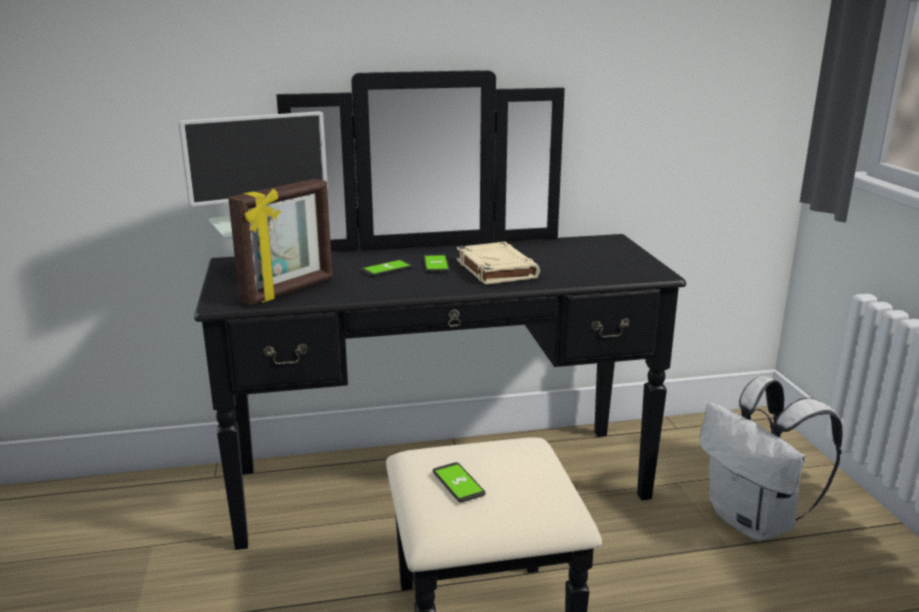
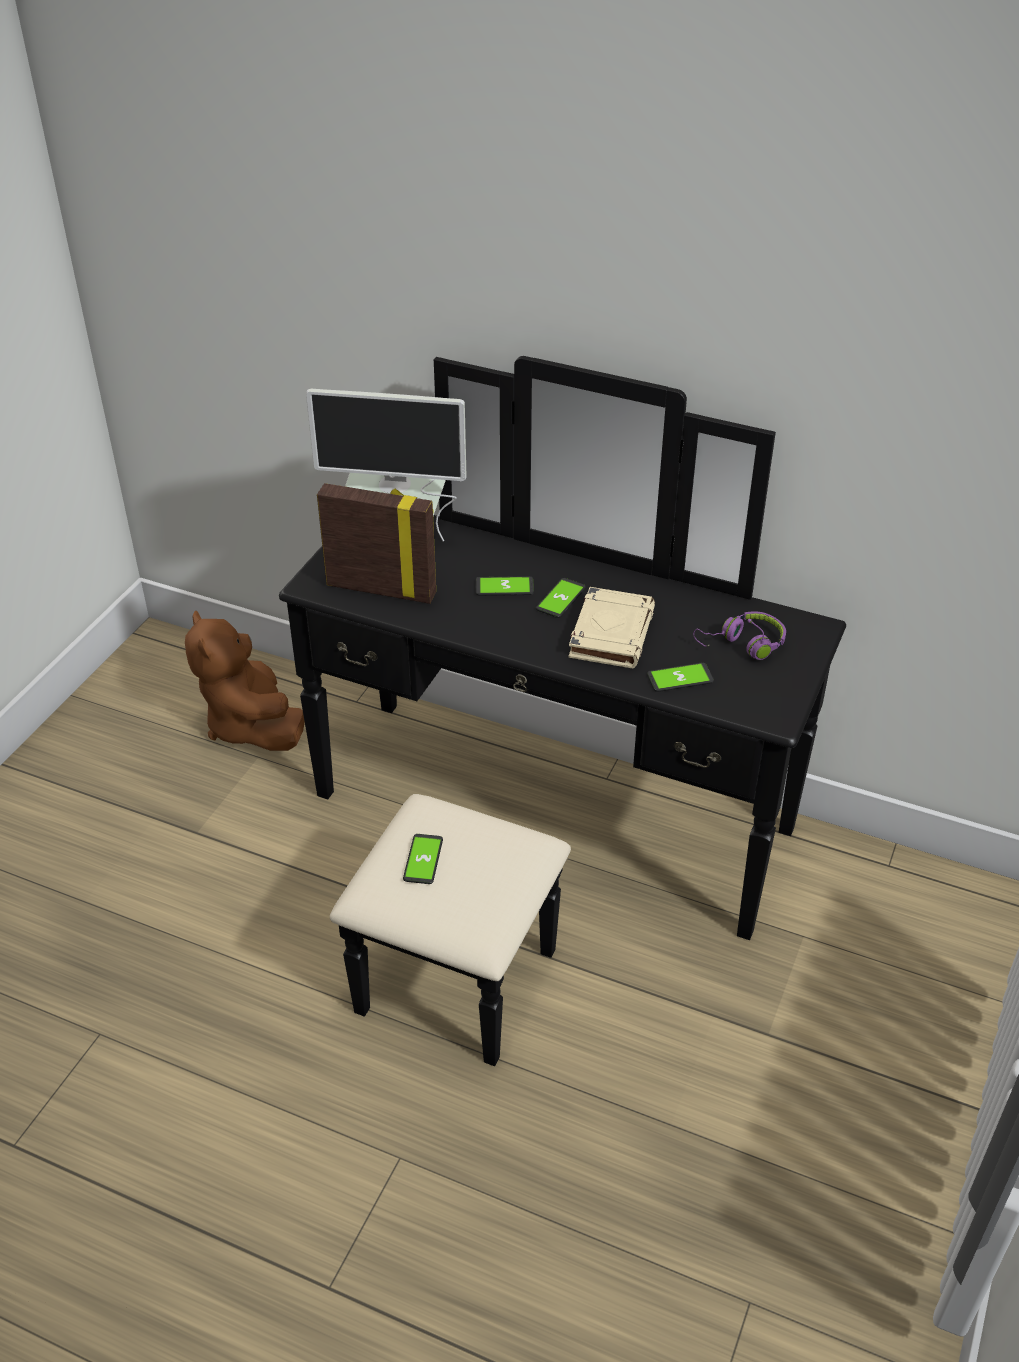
camera: 35 degrees right, 20 degrees up
(126, 526) = (251, 725): none -> brown plush toy
(289, 291) = (382, 589): picture frame -> picture frame turned 150 degrees counterclockwise
(573, 274) = (680, 678): none -> phone
(585, 253) = (743, 644): none -> purple headphones
(754, 522) = (831, 1025): white backpack -> none

